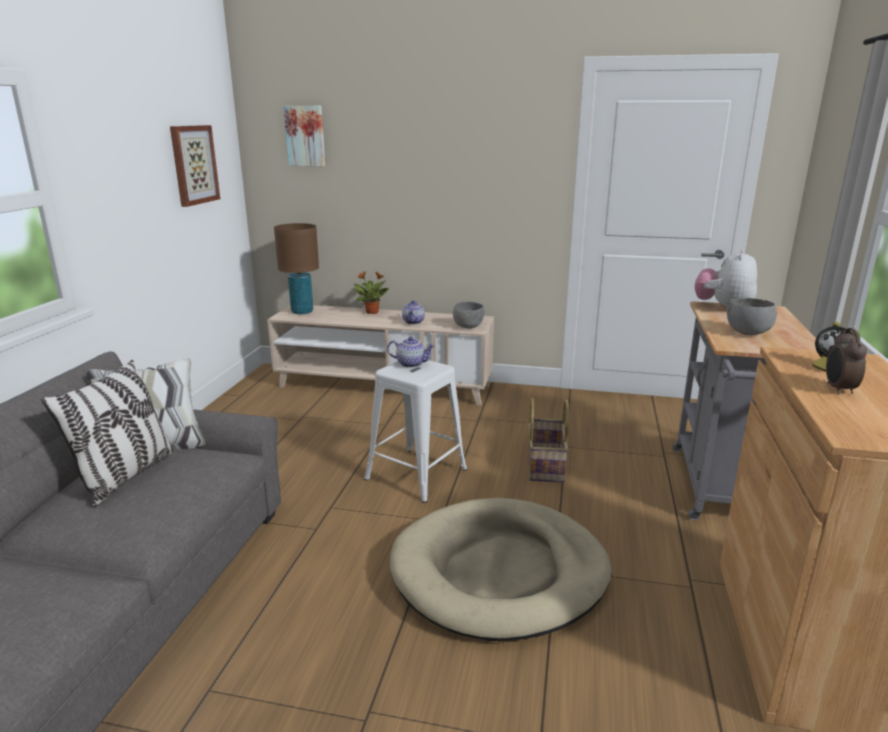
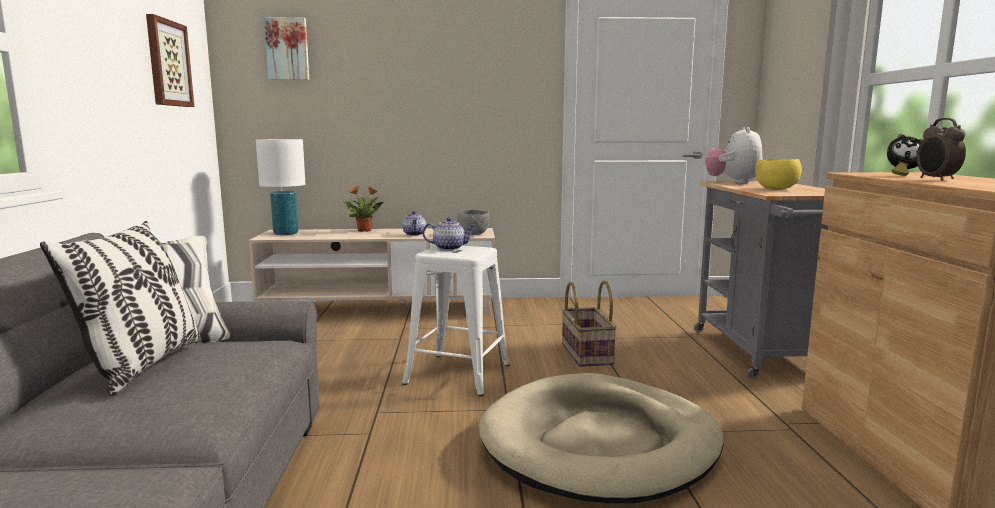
camera: 15 degrees left, 10 degrees down
(302, 312) = (286, 233): brown table lamp -> white table lamp
(746, 333) = (775, 189): grey bowl -> yellow bowl

